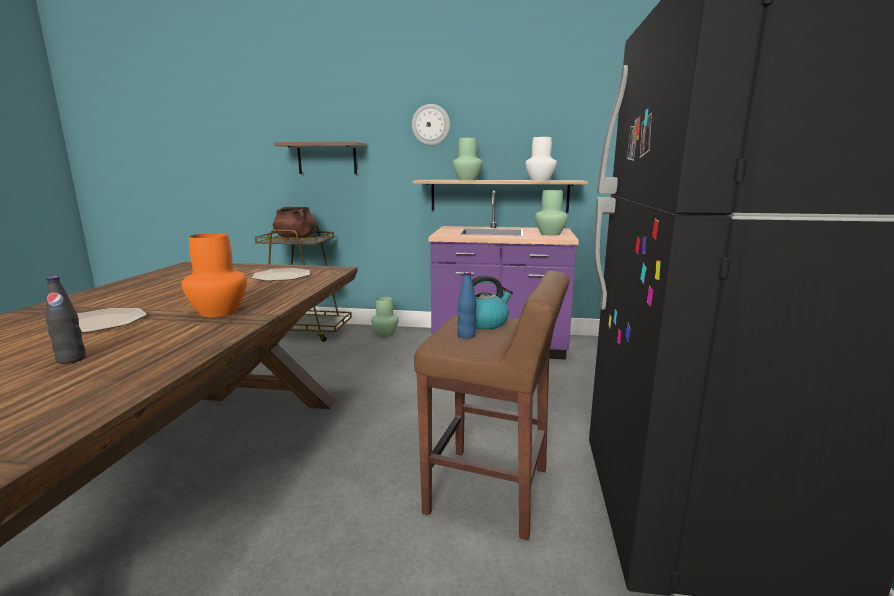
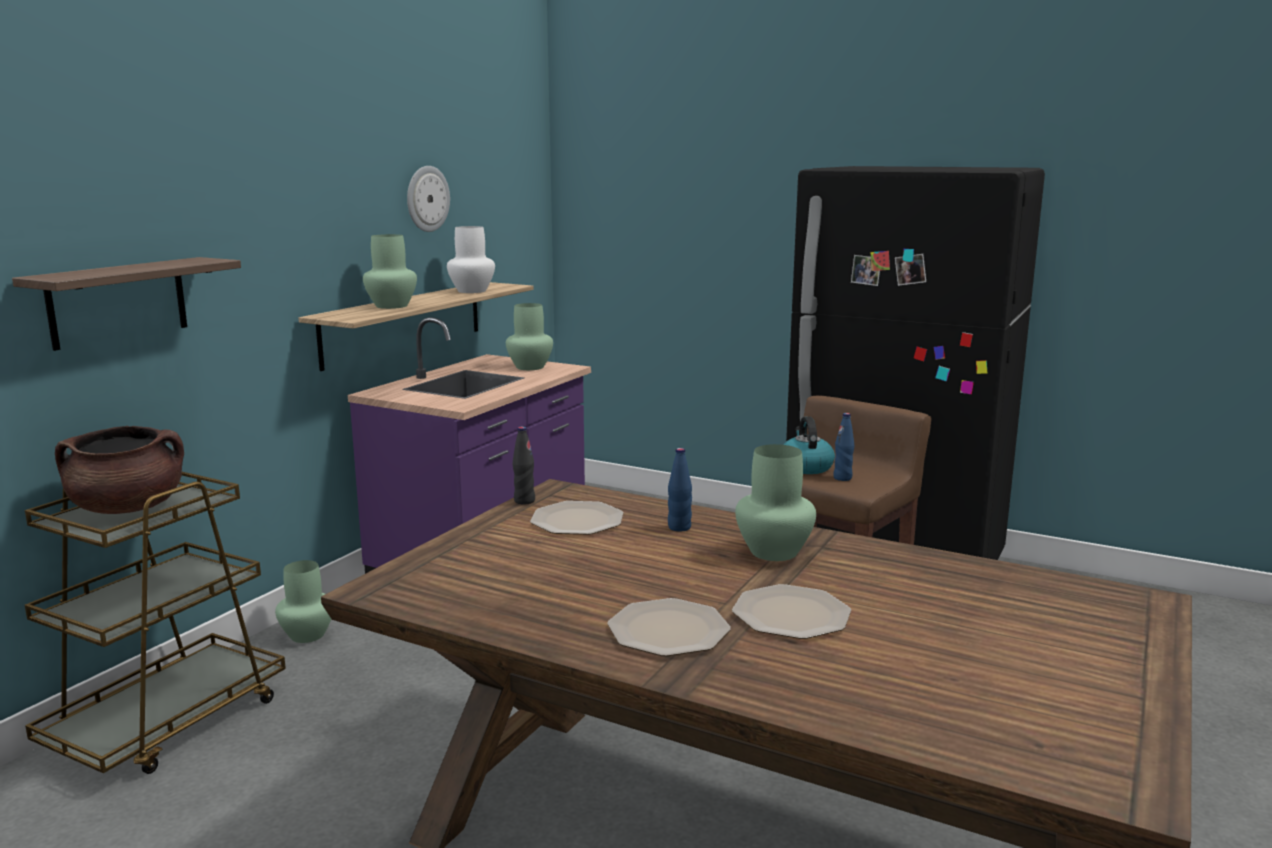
camera: 70 degrees left, 0 degrees up
(71, 359) = (941, 609): black bottle -> black bottle (524, 501)
(100, 303) = (669, 630): none -> plate
(219, 312) = (772, 552): orange vase -> green vase
(270, 292) = (679, 527): none -> blue bottle
(431, 125) = (305, 213): wall clock -> wall clock (427, 199)

